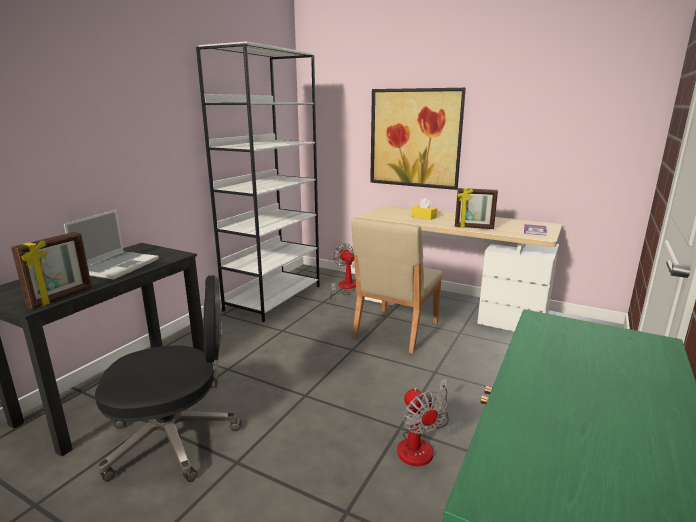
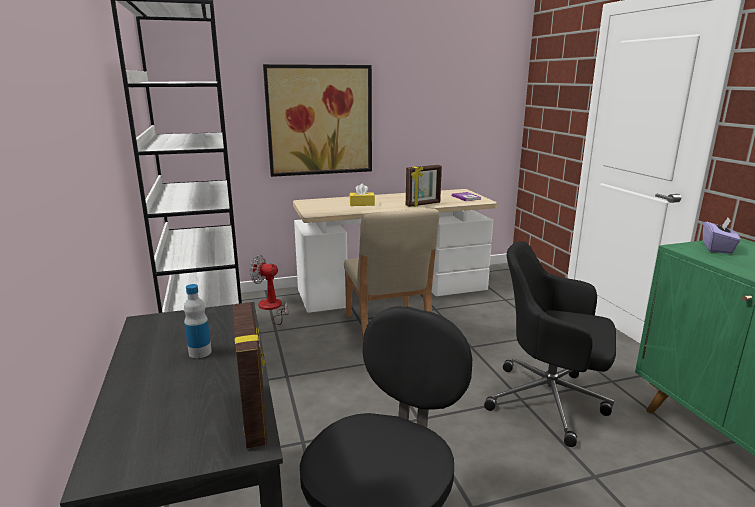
camera: 45 degrees left, 0 degrees up
(118, 266) = (200, 352): laptop -> bottle
(420, 444) = (550, 401): fan -> black office chair
(588, 336) = (717, 248): none -> purple tissue box

